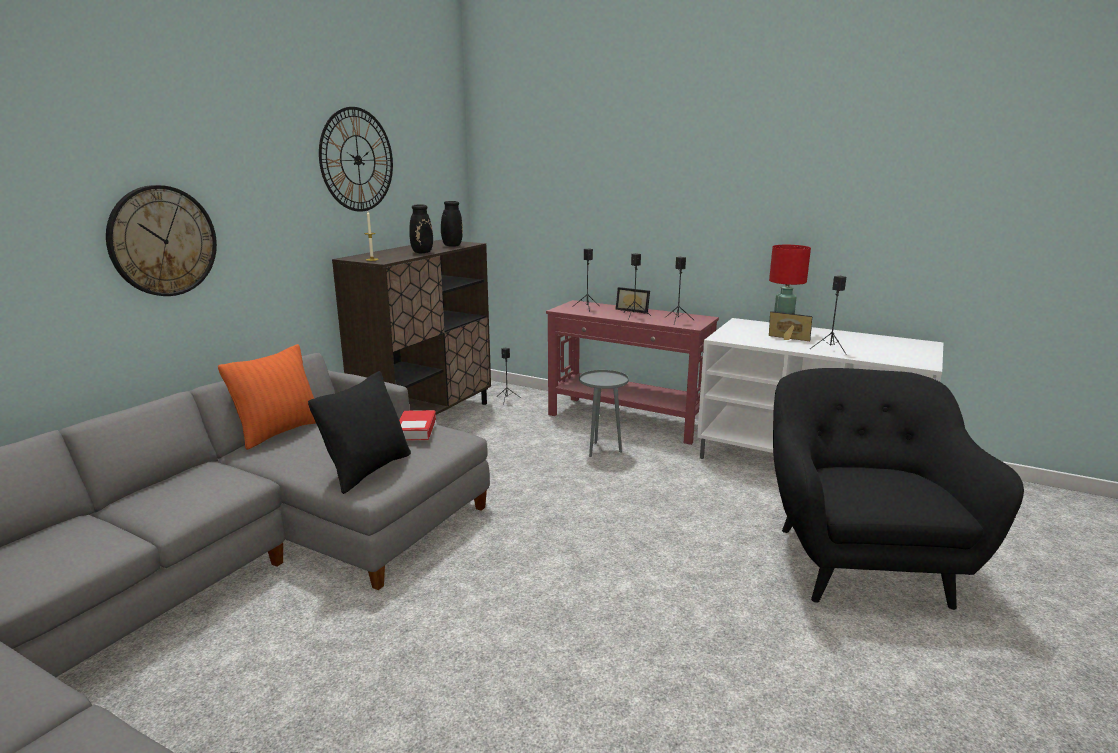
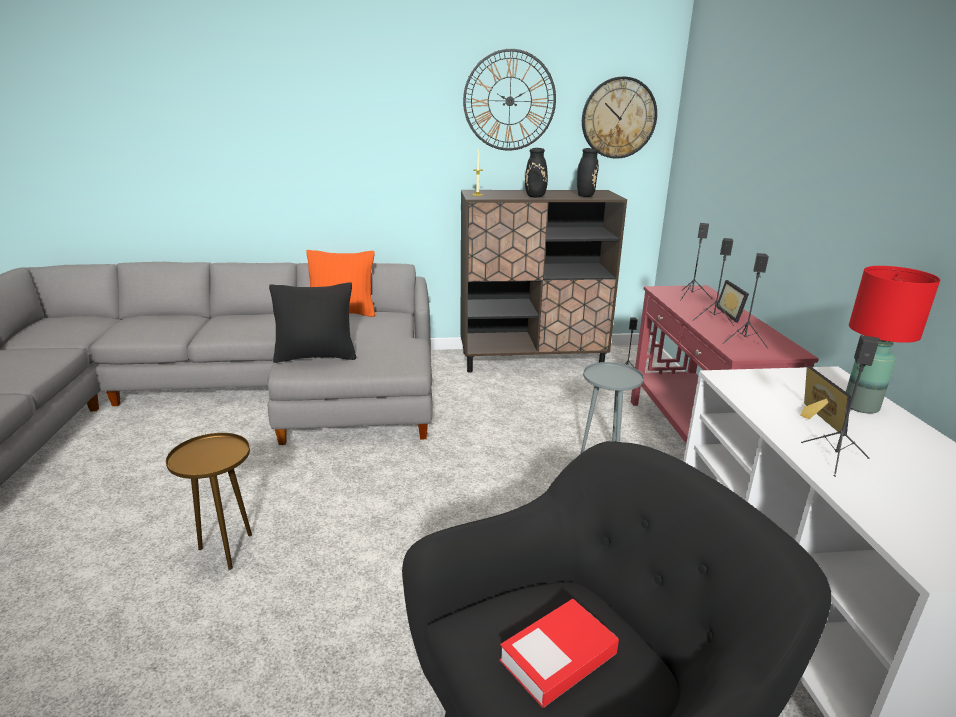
camera: 55 degrees right, 5 degrees up
(163, 241) = (311, 154): wall clock -> wall clock (618, 118)
(416, 430) = (393, 346): book -> book (558, 657)
(538, 665) = (227, 550): none -> brown side table

